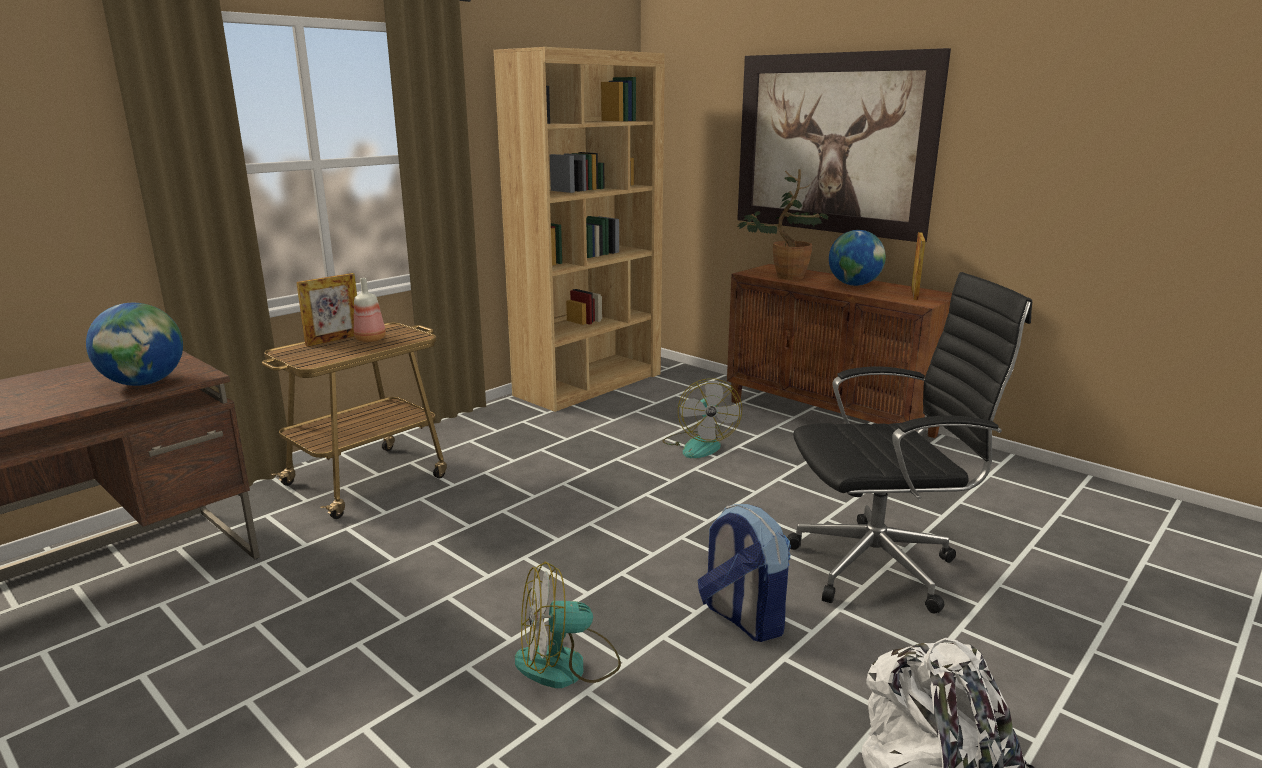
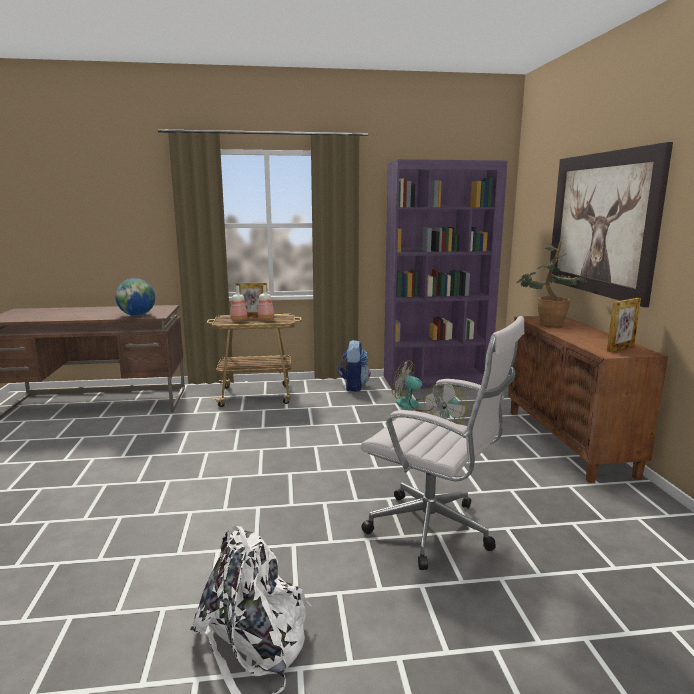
camera: 40 degrees right, 5 degrees down
(325, 351) = (238, 320): none -> bottle
(567, 664) = (201, 498): fan -> fan (413, 405)
(589, 384) = (436, 381): brown bookcase -> purple bookcase
(742, 618) = (307, 517): backpack -> backpack (353, 386)
(854, 285) = (586, 335): globe -> none
(881, 566) = (435, 531): black office chair -> white office chair

